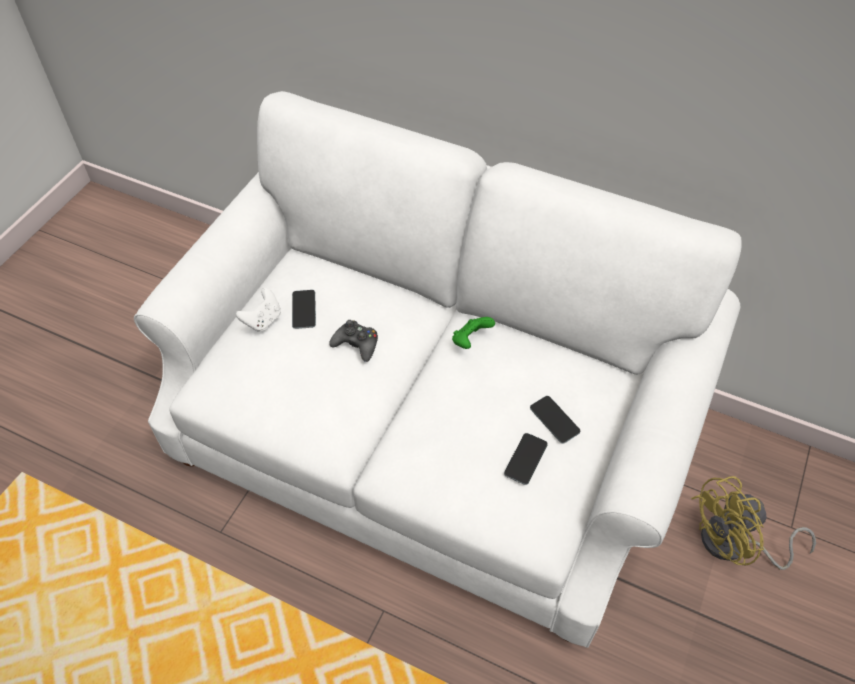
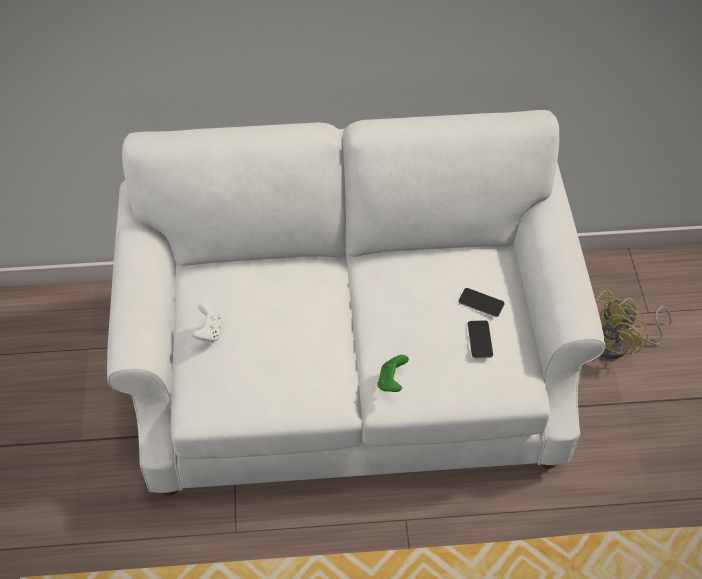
camera: 30 degrees left, 0 degrees up
(304, 309) = (236, 308): phone -> none
(356, 344) = (299, 316): black game controller -> none
(470, 340) = (379, 274): green game controller -> green game controller (391, 381)

